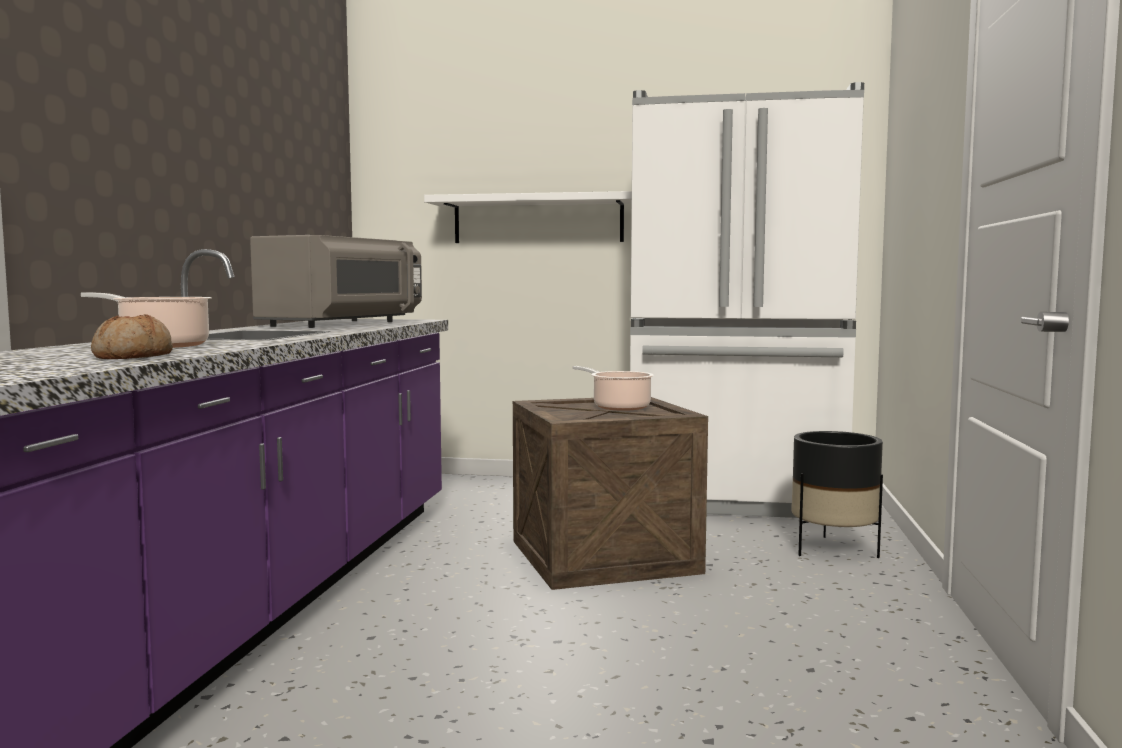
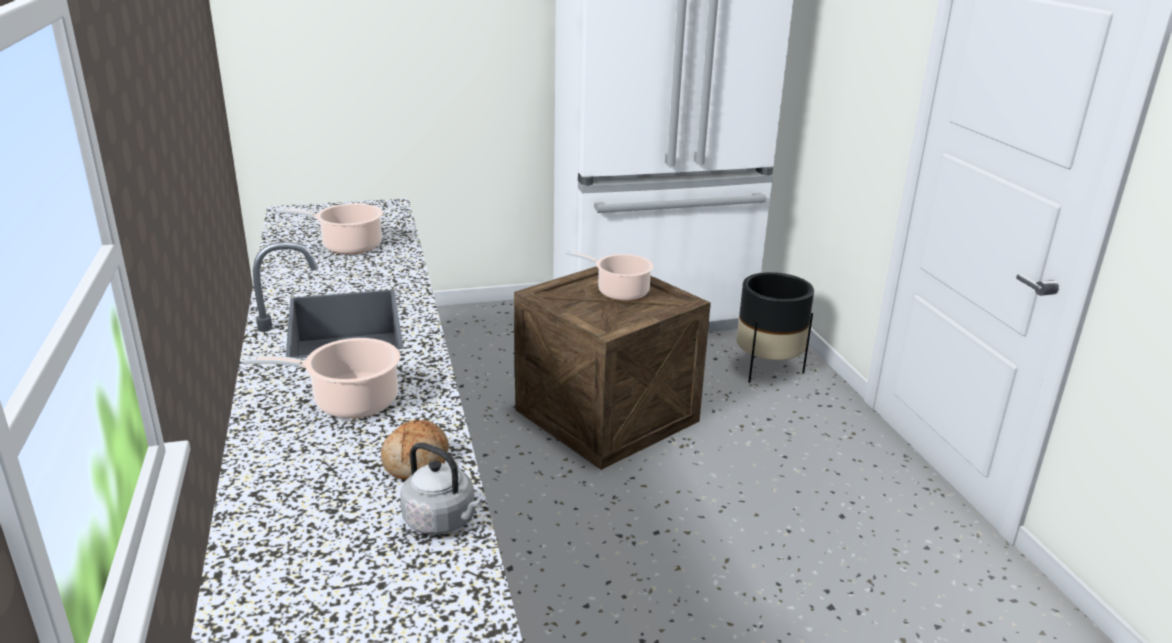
camera: 25 degrees left, 20 degrees up
(73, 367) = (442, 521): none -> grey kettle
(343, 324) = (348, 246): grey microwave -> cooking pot
(538, 220) = (444, 49): white shelf -> none

